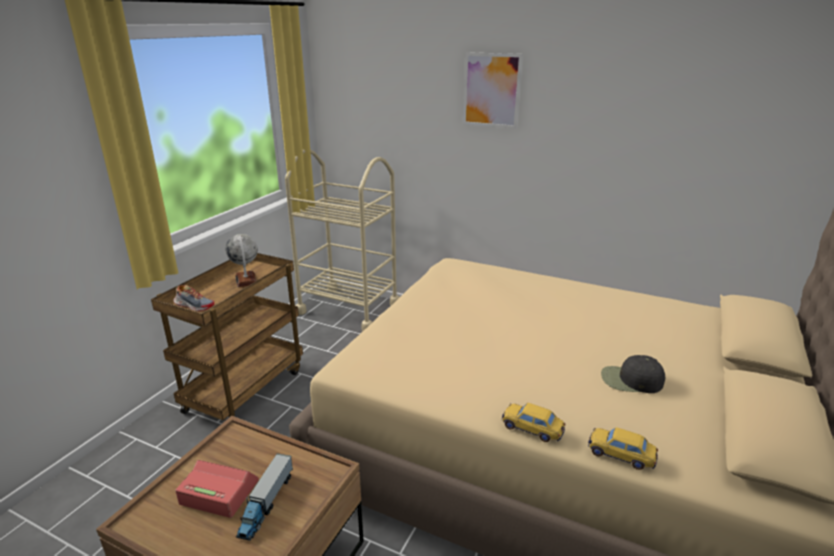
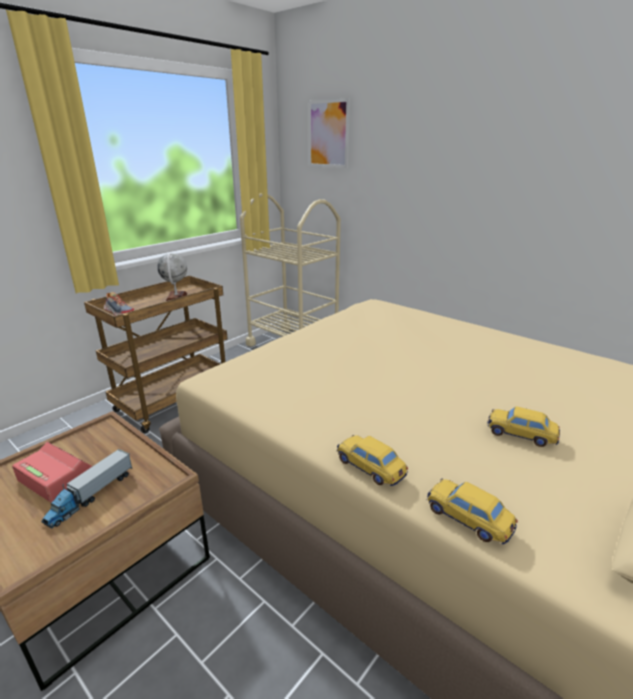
camera: 15 degrees right, 0 degrees up
(491, 90) = (436, 130): picture -> picture (328, 134)
(630, 380) = (520, 435): black cap -> toy car

